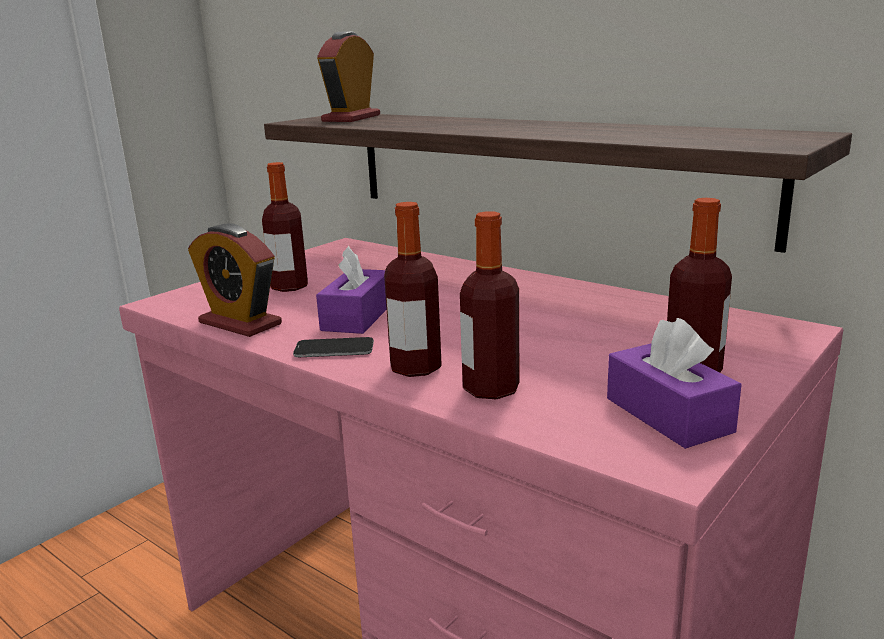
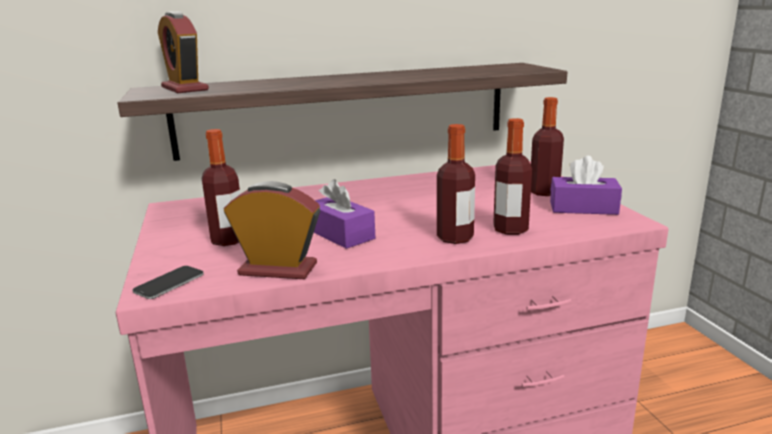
camera: 55 degrees left, 0 degrees up
(240, 323) = (278, 269): alarm clock -> alarm clock turned 150 degrees counterclockwise
(334, 349) = (388, 251): phone -> phone (169, 283)

